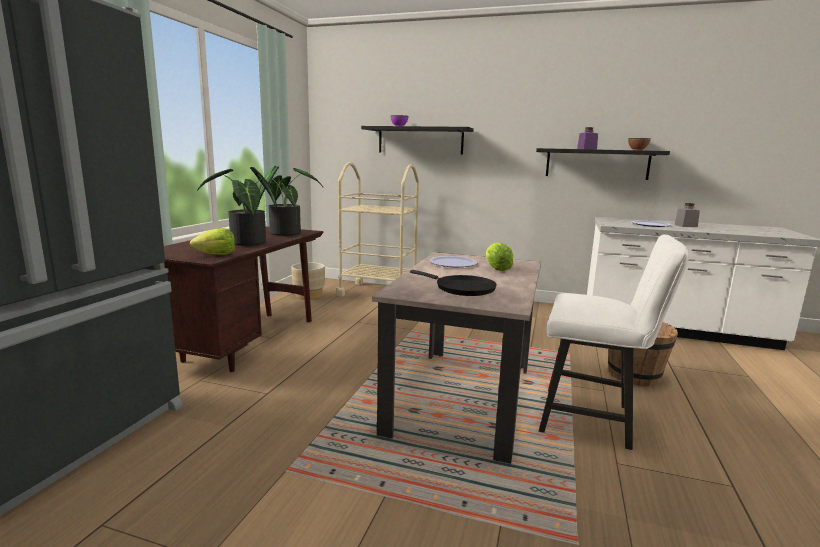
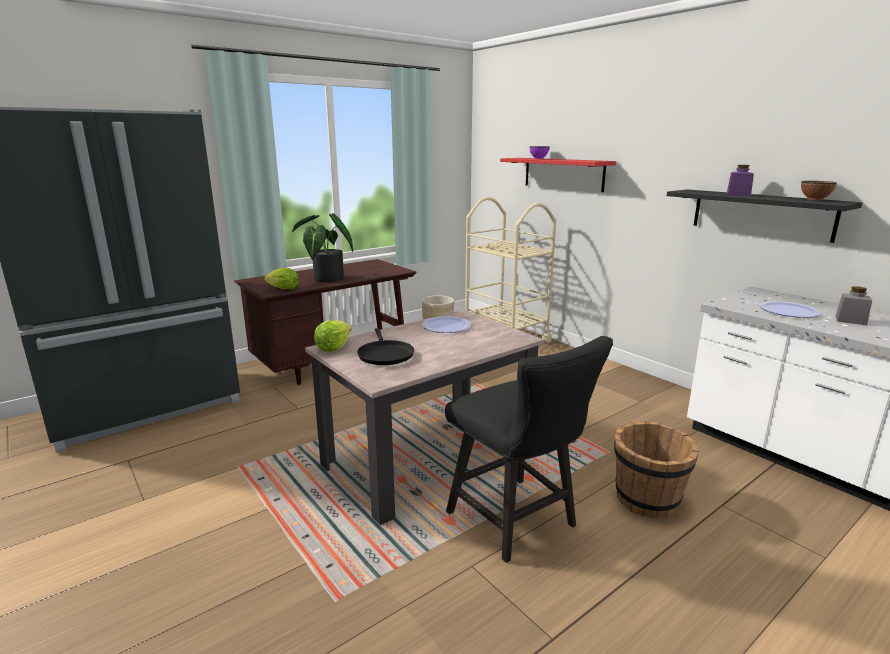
camera: 35 degrees right, 5 degrees up
(286, 233) = (381, 270): potted plant -> none
(420, 140) = (563, 174): black shelf -> red shelf
(496, 268) = (471, 339): lettuce -> lettuce (334, 348)
(594, 419) = (518, 523): white chair -> black chair

